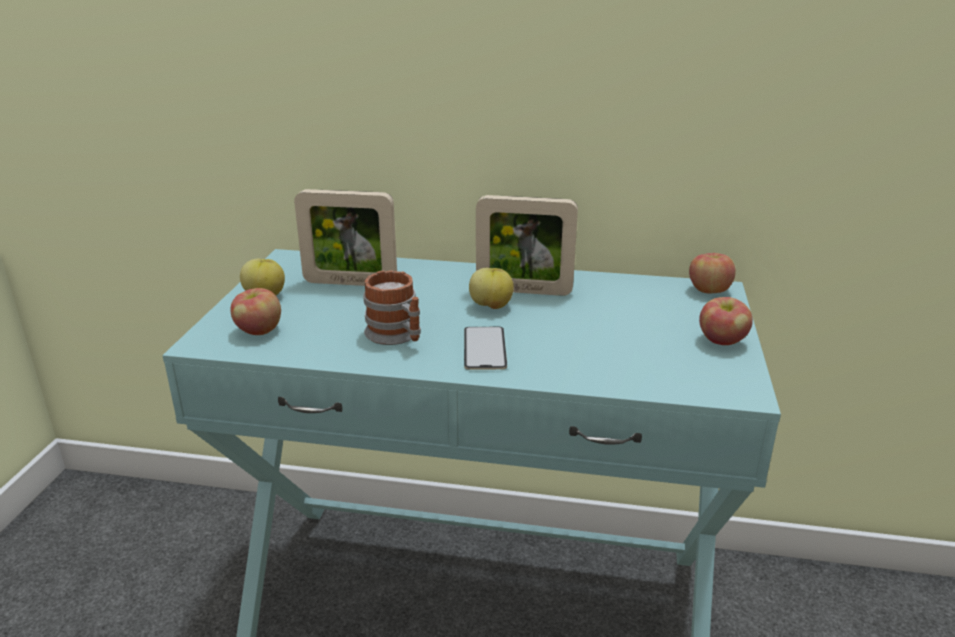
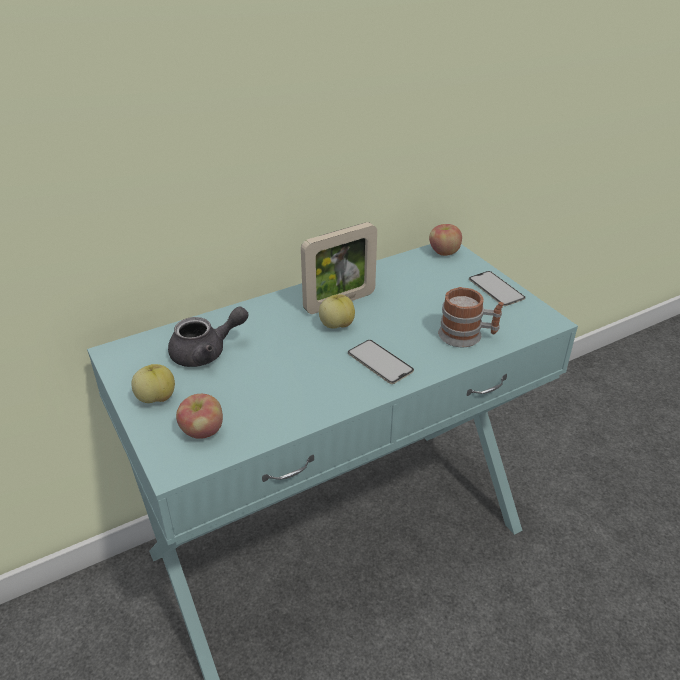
camera: 40 degrees left, 10 degrees up
(350, 282) = (206, 352): picture frame -> grey teapot
(397, 336) = (311, 382): mug -> mug (467, 336)
(722, 341) = (496, 289): apple -> phone

